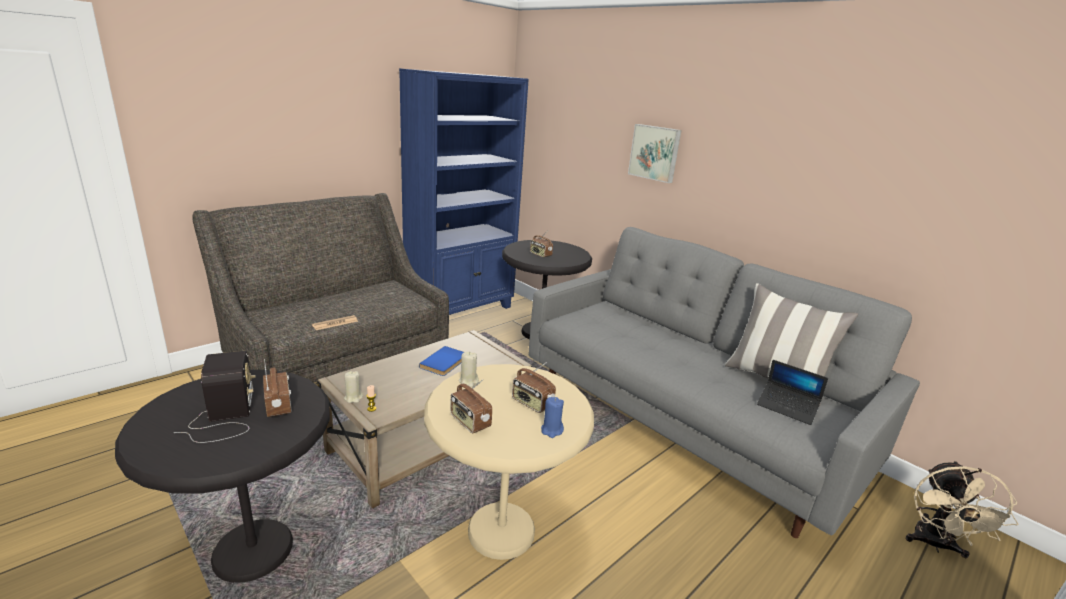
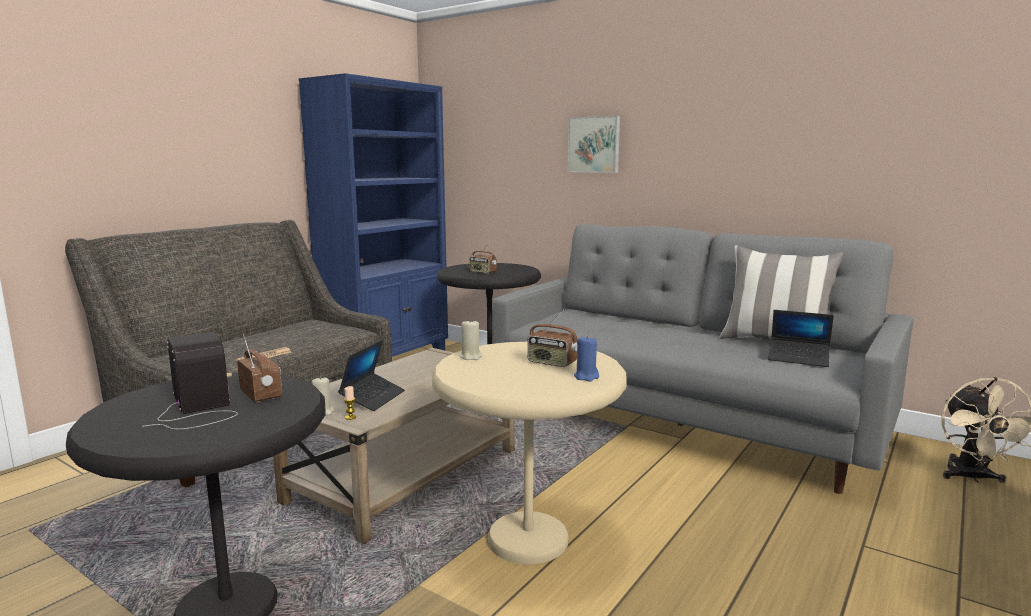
camera: 10 degrees left, 10 degrees down
(399, 387) = (373, 398): none -> laptop
(445, 363) = (415, 374): blue book -> none
(469, 422) = (493, 381): radio -> none

